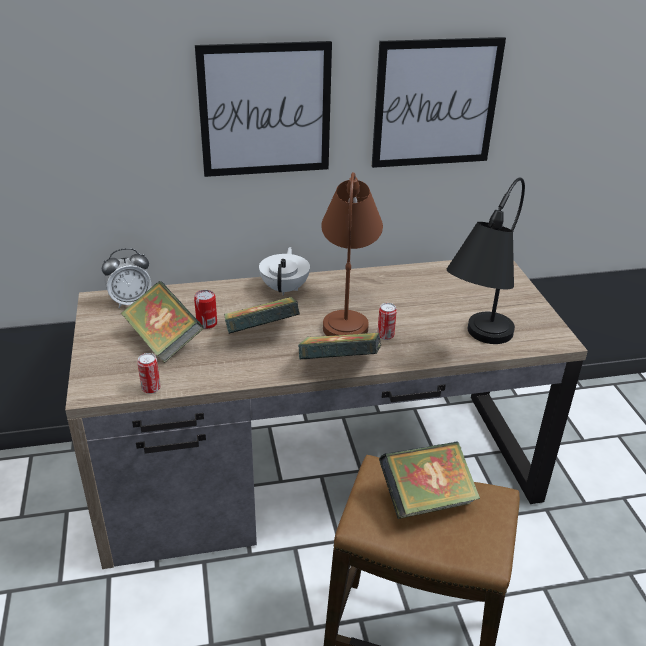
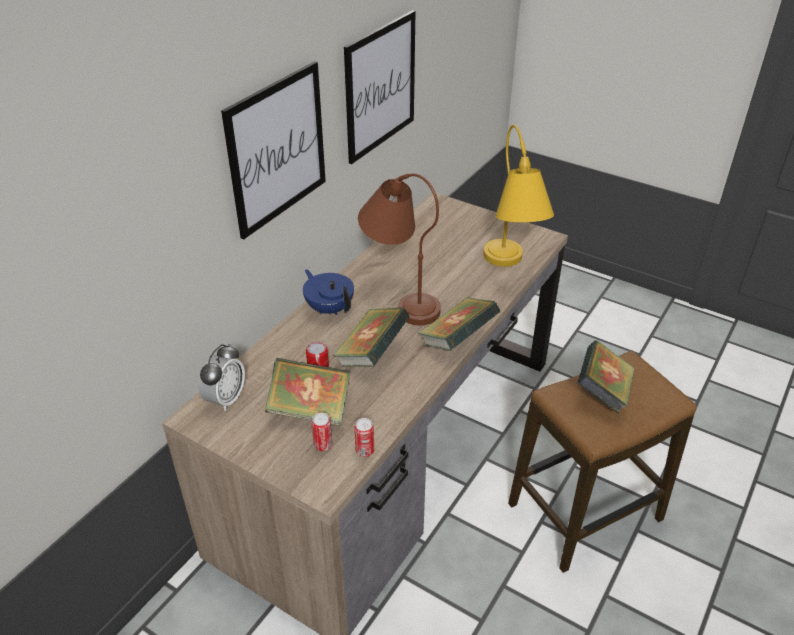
camera: 45 degrees left, 5 degrees up
(285, 288) = (329, 308): white teapot -> blue teapot
(385, 336) = (451, 299): can -> can (323, 445)
(475, 345) = (510, 271): black table lamp -> yellow table lamp

